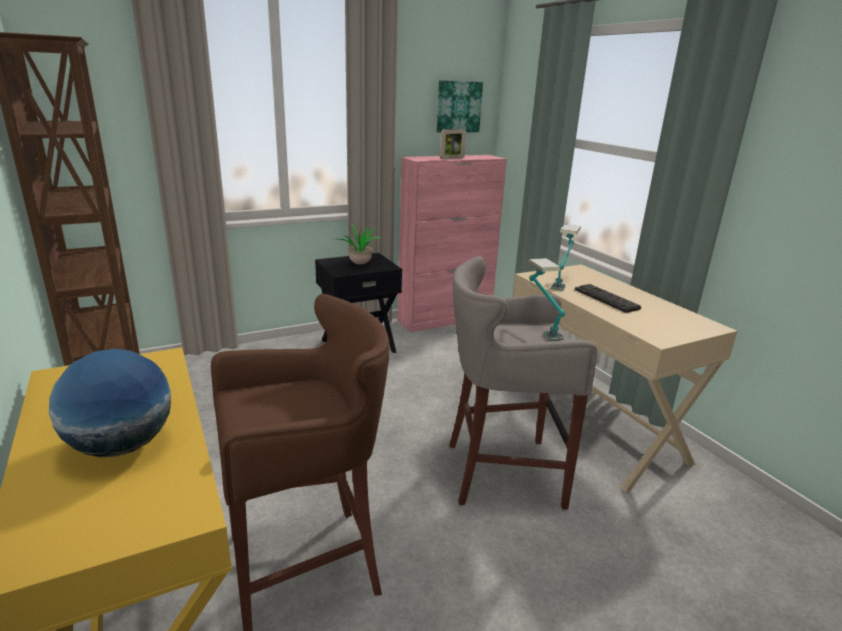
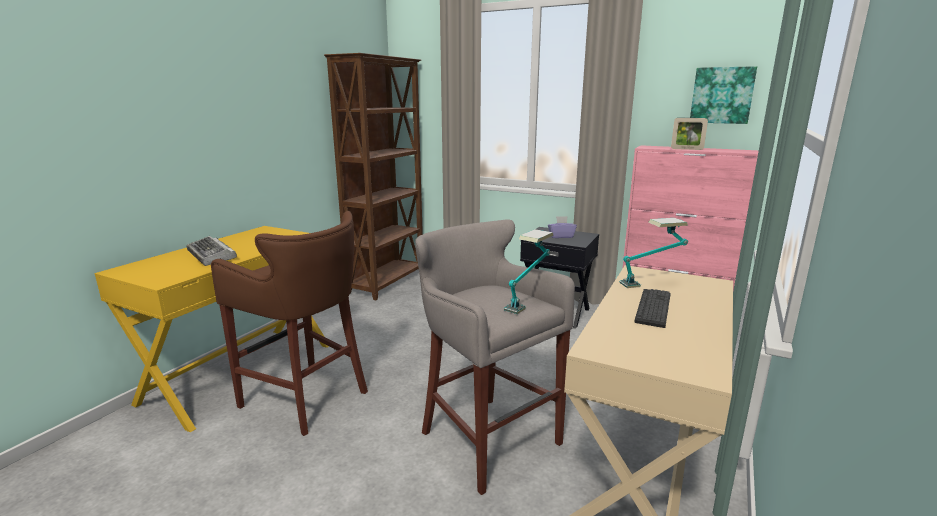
camera: 55 degrees right, 5 degrees down
(122, 446) = (212, 256): globe -> keyboard
(359, 264) = (561, 236): potted plant -> purple tissue box

